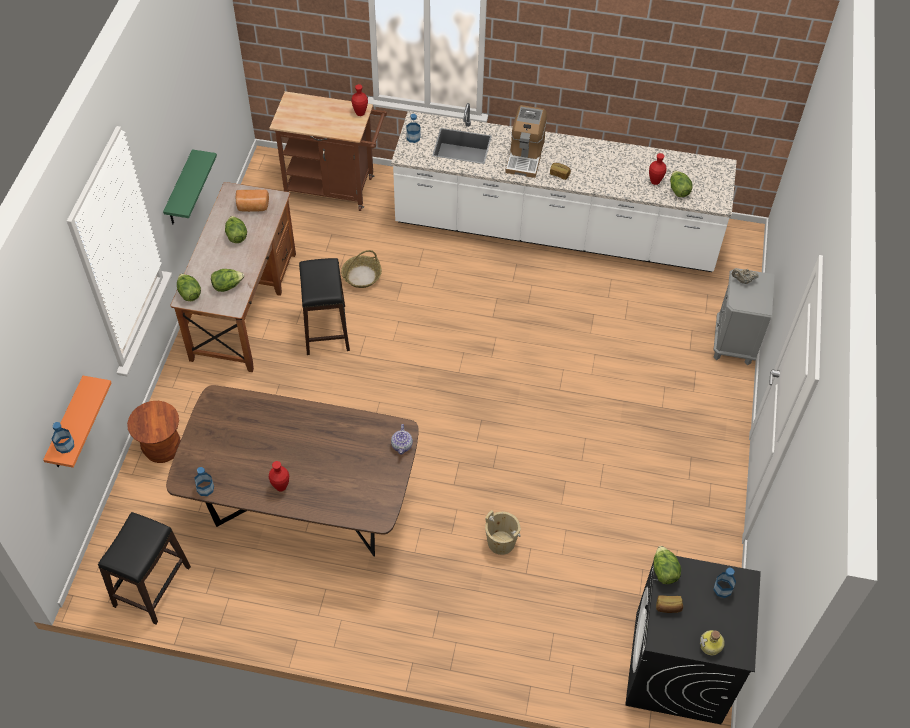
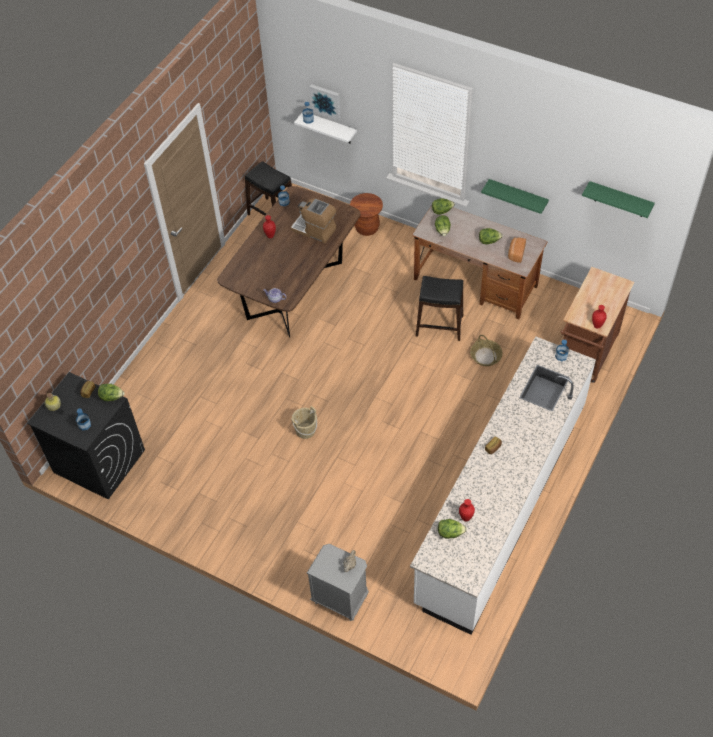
camera: 110 degrees right, 0 degrees up
(51, 397) = (326, 101): none -> picture
(67, 426) = (330, 128): orange shelf -> white shelf
(214, 57) = (620, 200): none -> green shelf
(501, 542) = (228, 388): beige bucket -> beige bucket (305, 430)
(525, 156) = (521, 429): coffee machine -> coffee machine (314, 230)

